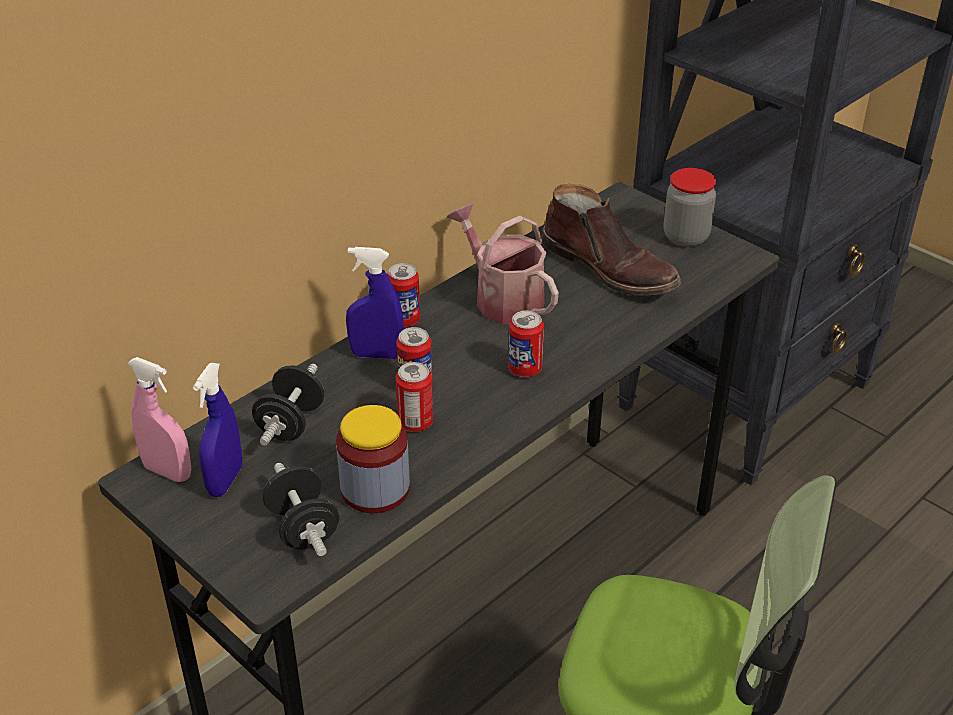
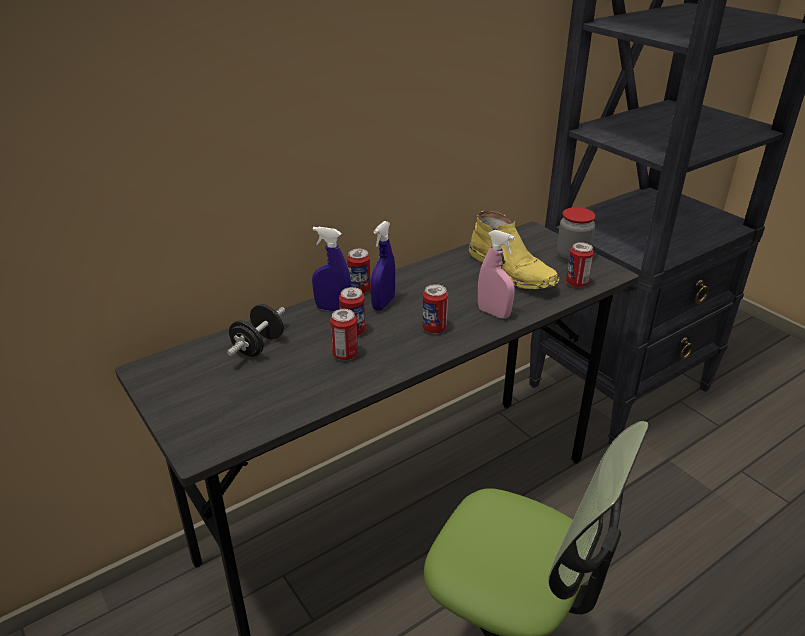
camera: 10 degrees right, 5 degrees down
(168, 472) = (163, 367): pink spray bottle -> pink spray bottle (493, 313)
(225, 481) = (199, 378): blue spray bottle -> blue spray bottle (383, 304)
(303, 528) = (240, 416): black dumbbell -> none
(375, 489) = (301, 395): jar -> none
(503, 299) = (432, 283): watering can -> none
(610, 268) = (513, 271): brown boot -> yellow boot
(700, 278) = (576, 283): none -> can

